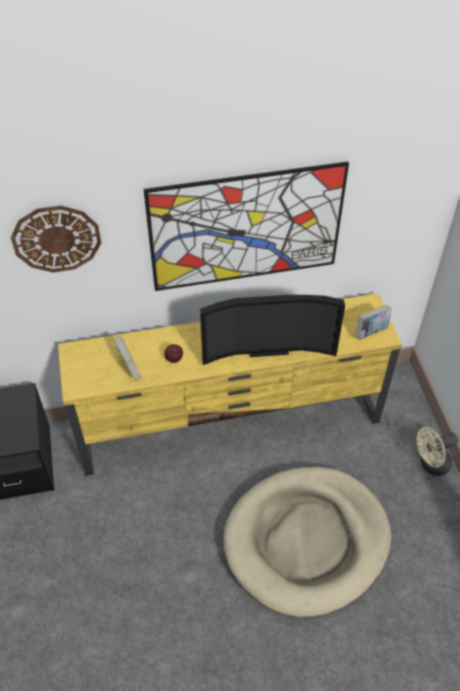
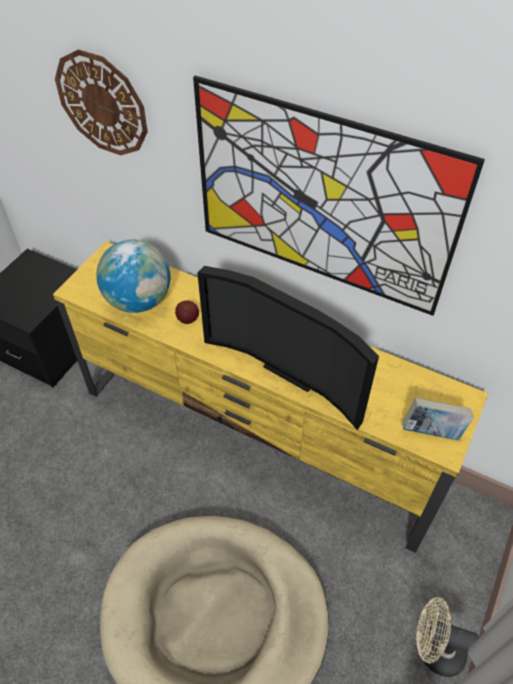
camera: 40 degrees right, 0 degrees up
(129, 367) = (139, 301): book -> globe

